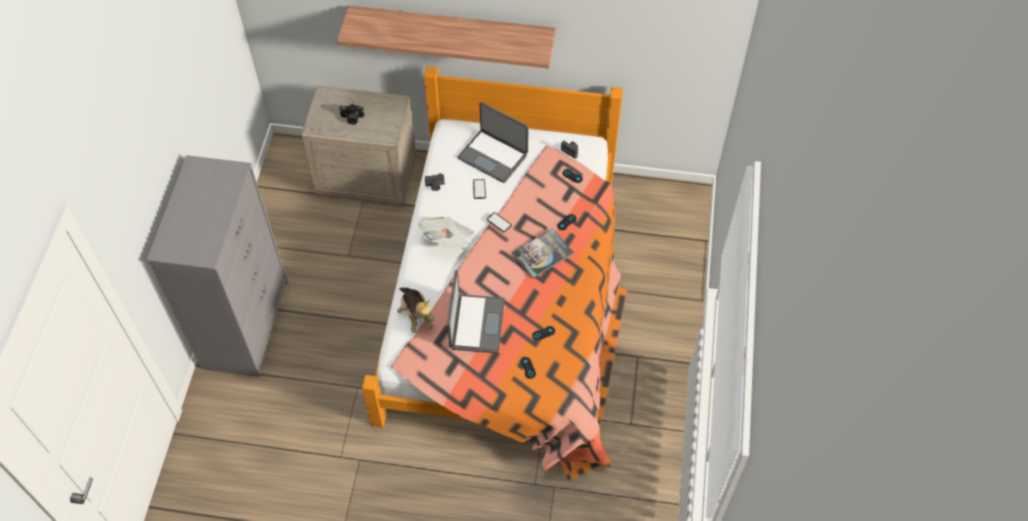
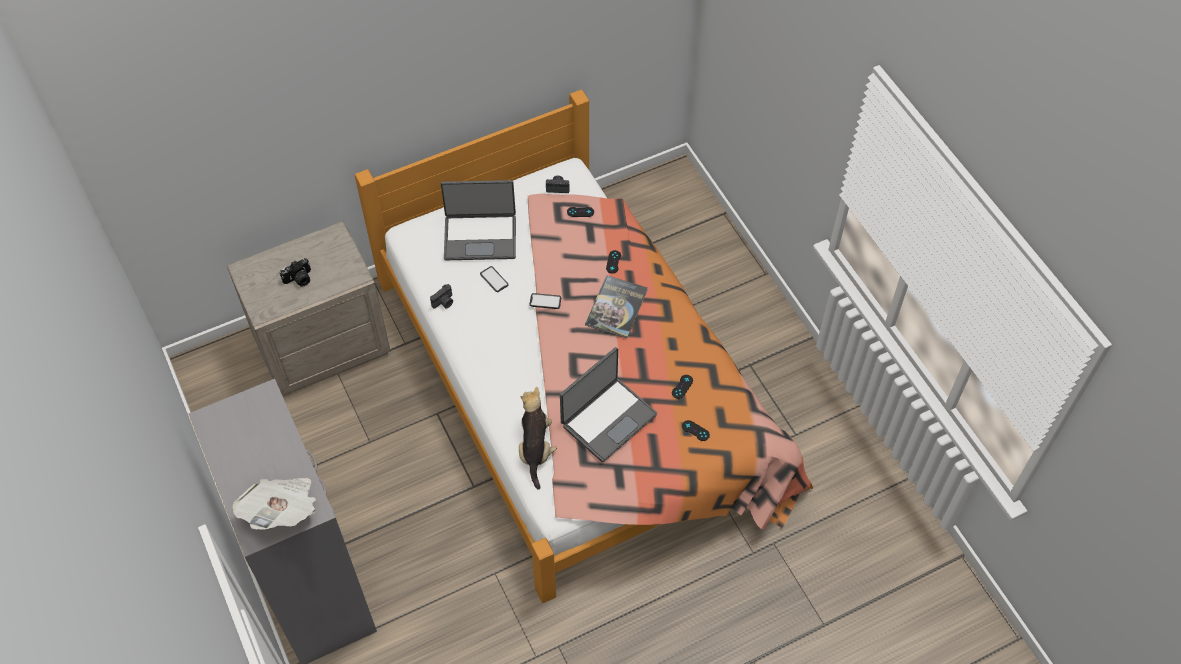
camera: 35 degrees left, 0 degrees up
(416, 315) = (535, 448): plush toy -> plush toy turned 120 degrees counterclockwise
(448, 240) = (507, 350): newspaper -> newspaper (282, 511)
(452, 30) = (376, 115): shelf -> none
(475, 324) = (607, 419): laptop -> laptop turned 75 degrees clockwise

